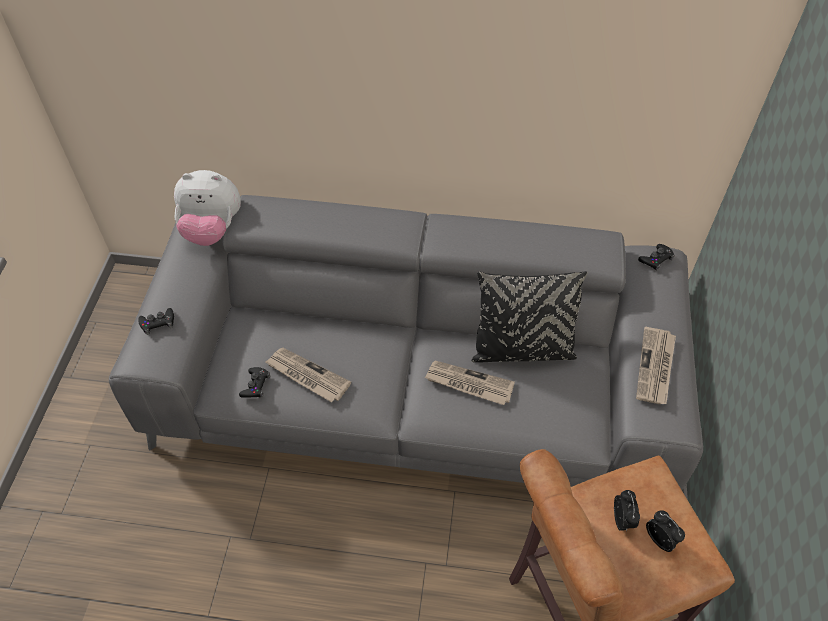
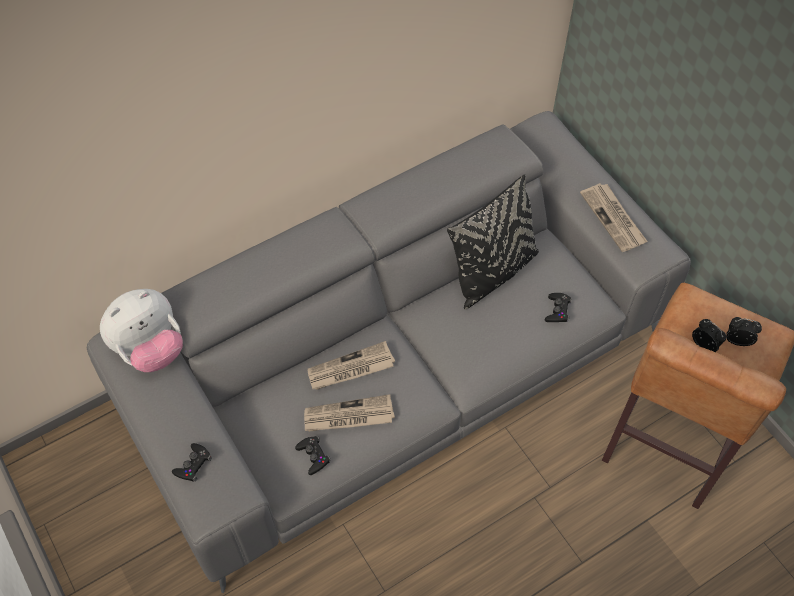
camera: 40 degrees left, 5 degrees up
(468, 384) = (480, 329): newspaper -> newspaper (350, 369)
(656, 259) = (539, 130): black game controller -> black game controller (557, 310)

